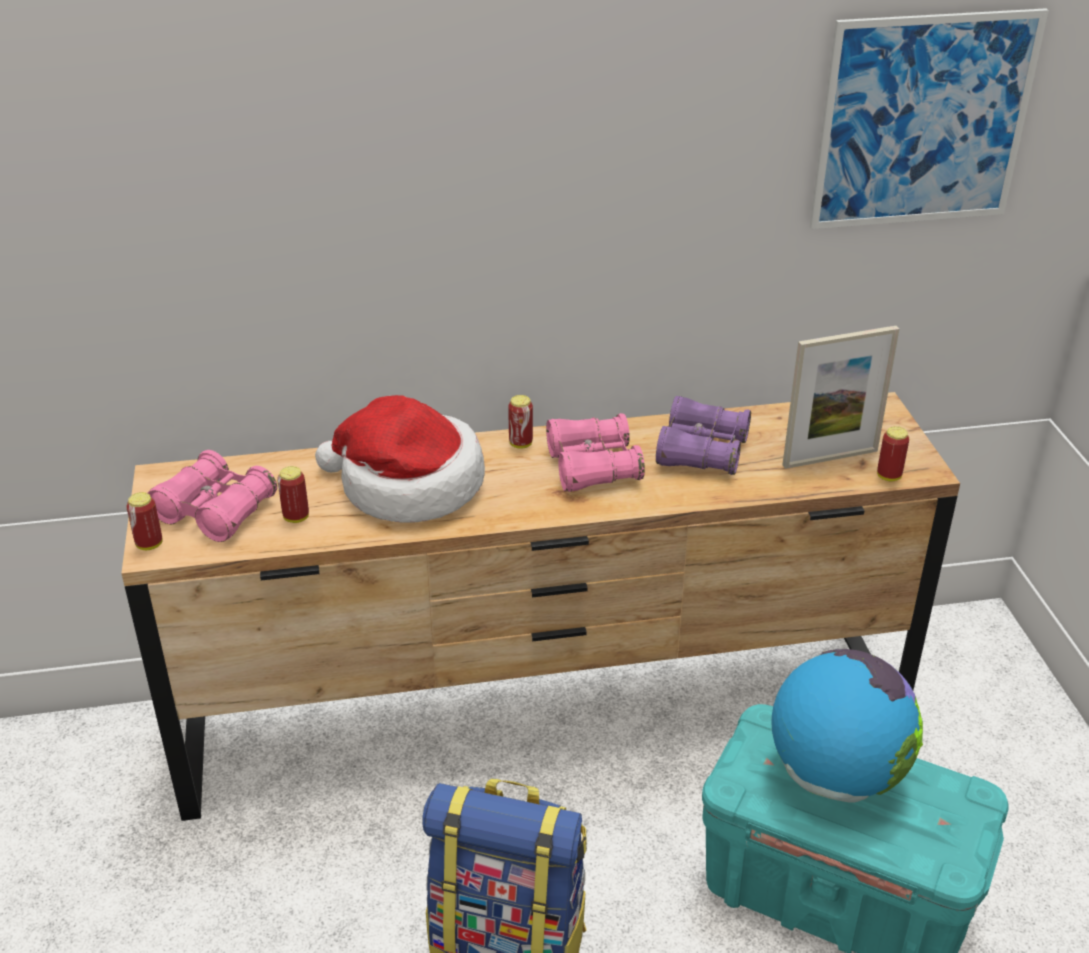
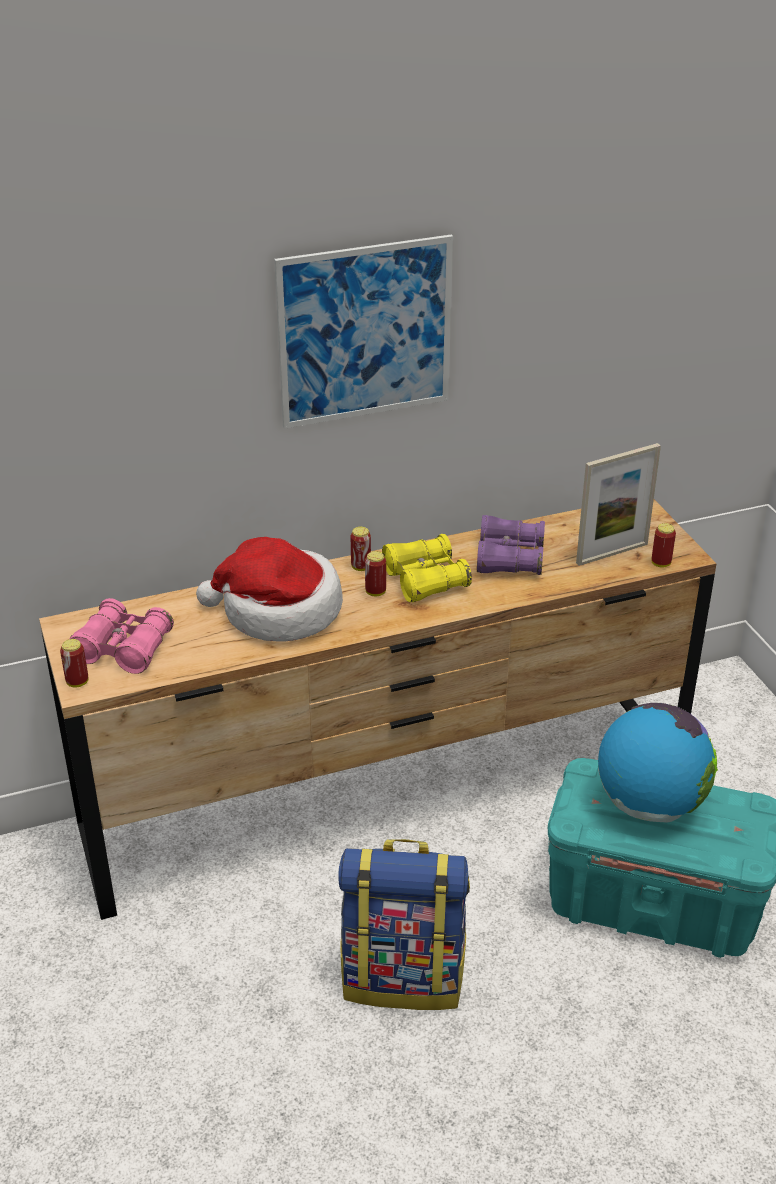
camera: 10 degrees left, 0 degrees up
(296, 517) = (194, 647): can -> can (375, 592)
(593, 467) = (425, 580): pink binoculars -> yellow binoculars
(923, 121) = (661, 279): picture -> picture (365, 332)

